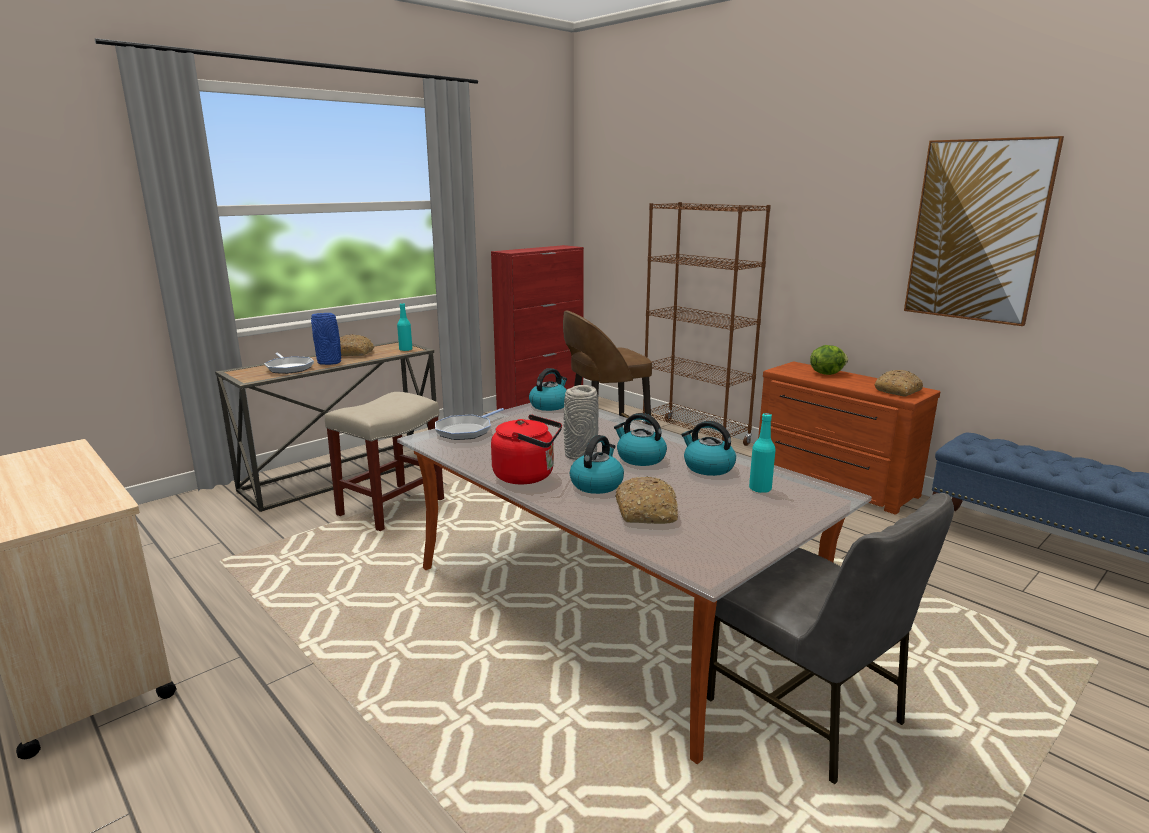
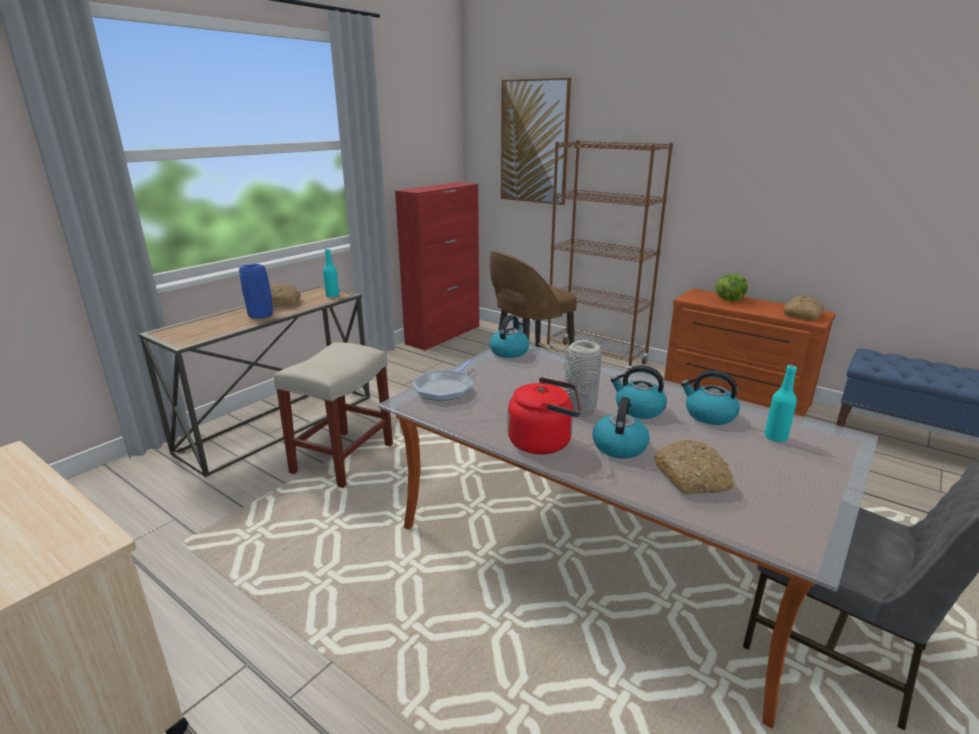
camera: 10 degrees left, 5 degrees up
(289, 368) = (220, 325): frying pan -> none
(977, 231) = (879, 168): picture -> picture (534, 142)

